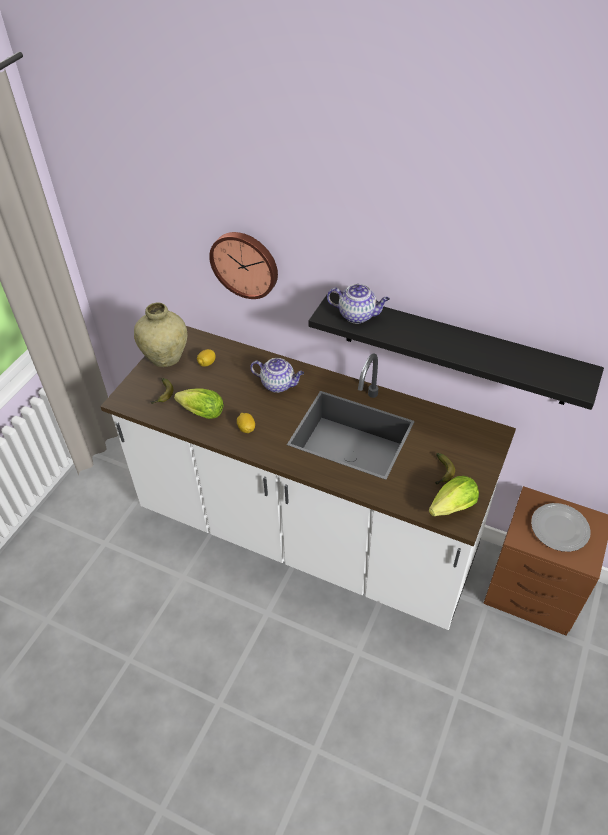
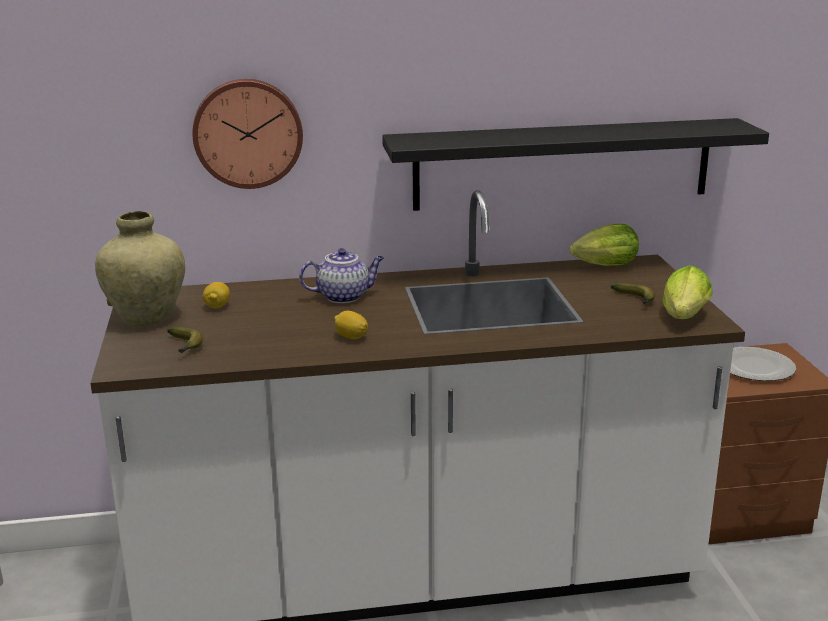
camera: 35 degrees left, 25 degrees down
(199, 412) = (264, 344): lettuce -> lettuce (602, 267)
(358, 315) = (445, 138): teapot -> none

